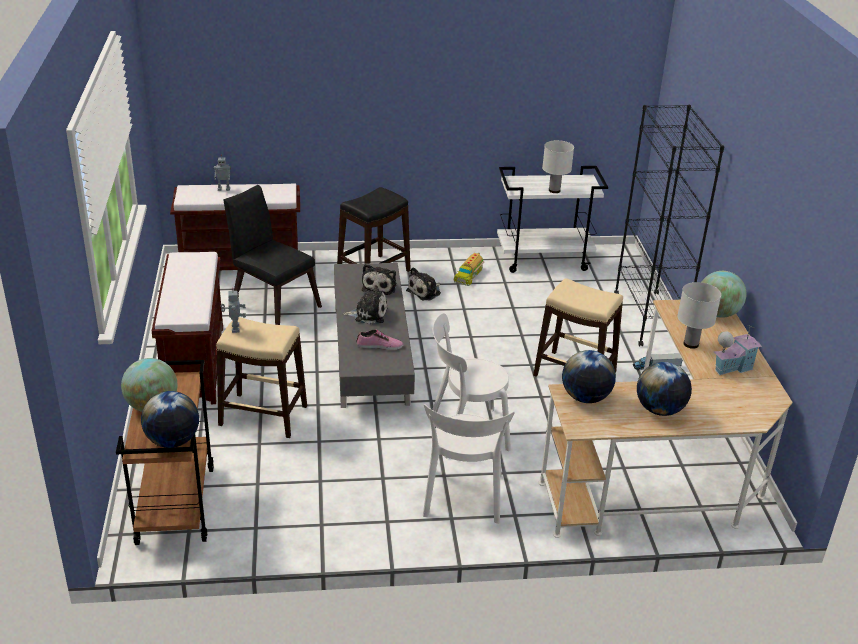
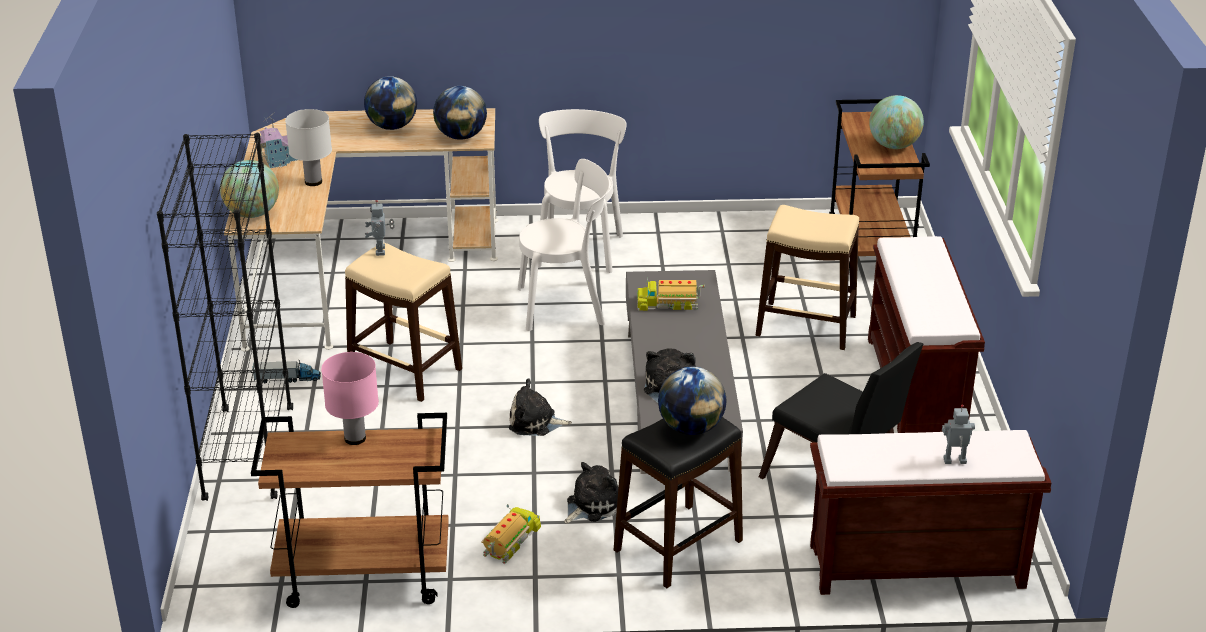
camera: 175 degrees left, 0 degrees up
(172, 441) = (860, 121): globe -> globe (691, 428)
(234, 328) = (842, 224): toy robot -> toy robot (381, 251)
(368, 314) = (684, 345): plush toy -> plush toy (535, 422)
(379, 346) = (668, 303): shoe -> toy truck
(544, 259) = (362, 577): white cart -> brown cart
(554, 190) = (354, 438): white table lamp -> pink table lamp

